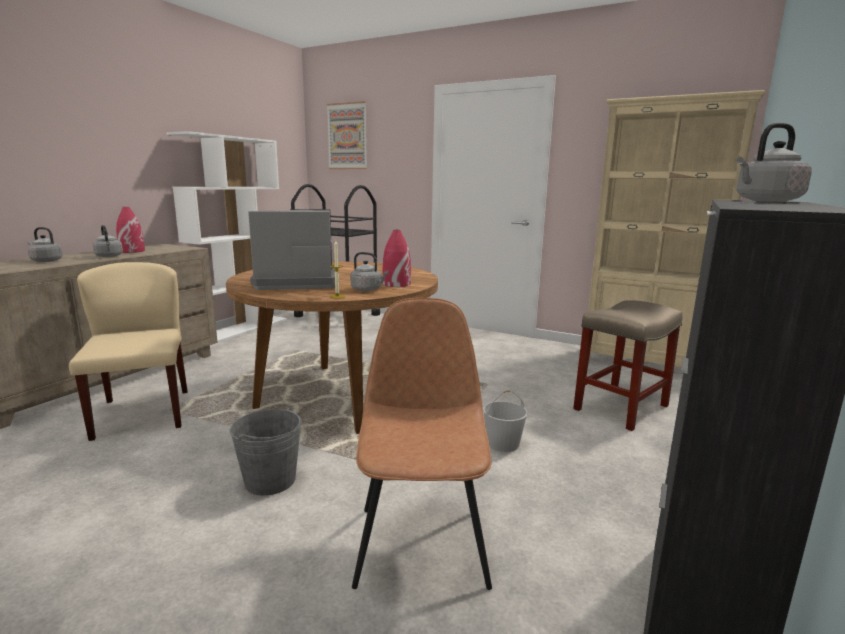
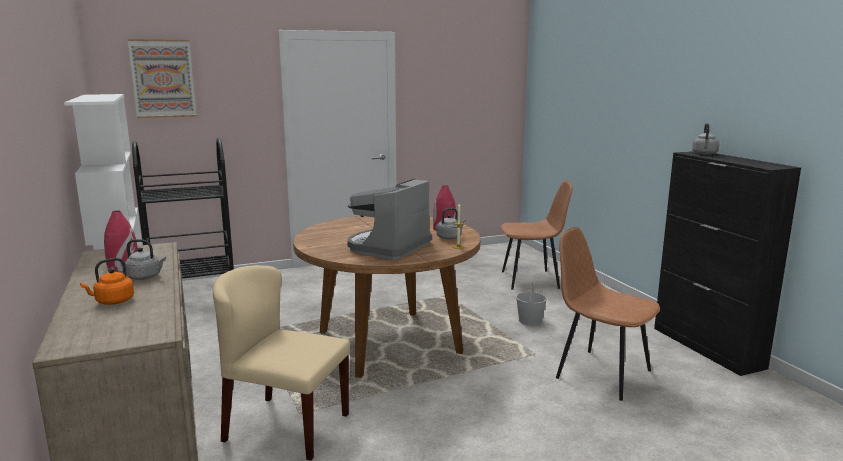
camera: 50 degrees left, 0 degrees up
(45, 261) = (112, 301): grey kettle -> orange kettle
(270, 480) = (487, 397): grey bucket -> none
(621, 408) = (531, 280): beige stool -> brown chair
(645, 363) = (488, 250): beige bookcase -> none

